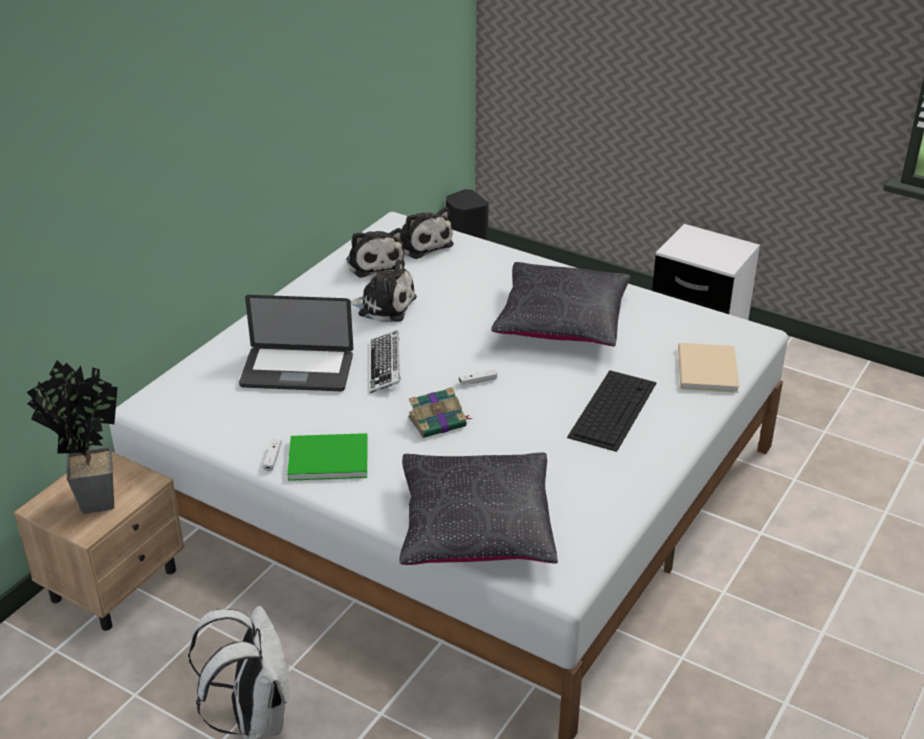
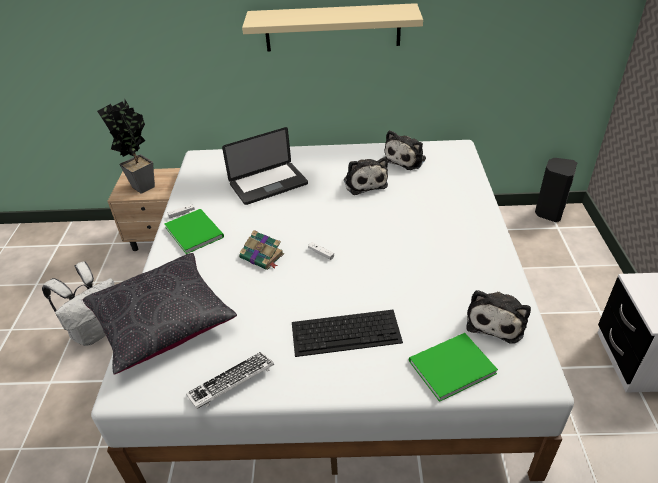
camera: 60 degrees right, 5 degrees up
(247, 131) = (332, 28): none -> beige shelf
(297, 371) = (268, 184): laptop -> laptop turned 90 degrees counterclockwise
(385, 367) = (302, 211): keyboard -> keyboard (231, 383)
(422, 243) = (449, 165): plush toy -> plush toy (496, 320)
(561, 322) = (430, 260): black pillow -> none
(705, 371) = (449, 366): beige book -> green book

